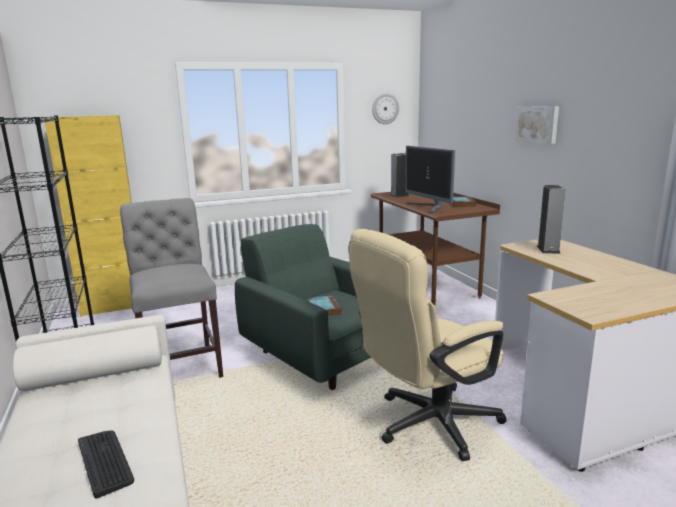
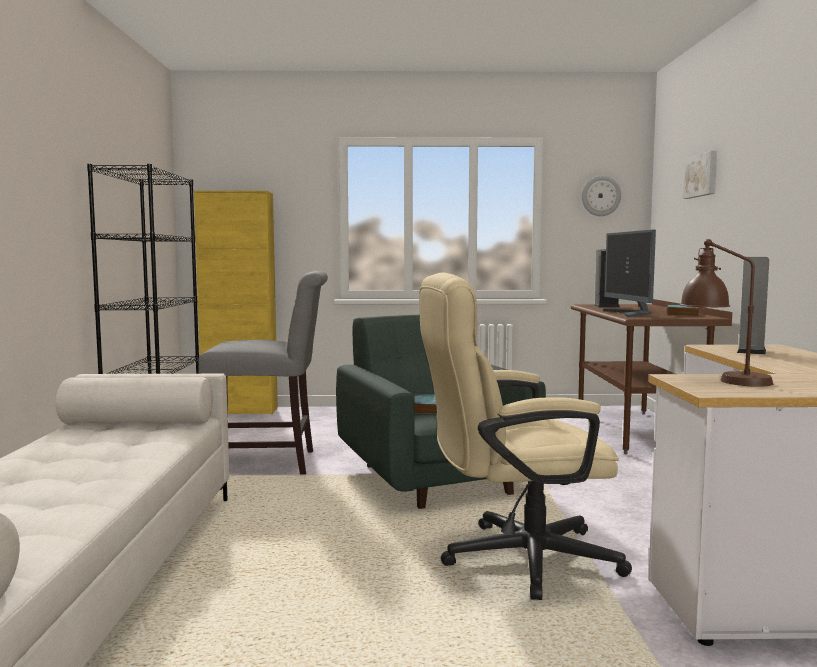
camera: 20 degrees right, 10 degrees down
(105, 461) = (78, 470): keyboard -> none
(181, 364) = (269, 463): grey chair -> grey chair turned 90 degrees clockwise
(537, 124) = (775, 190): picture -> picture (702, 175)
(580, 297) = (723, 381): none -> brown table lamp

